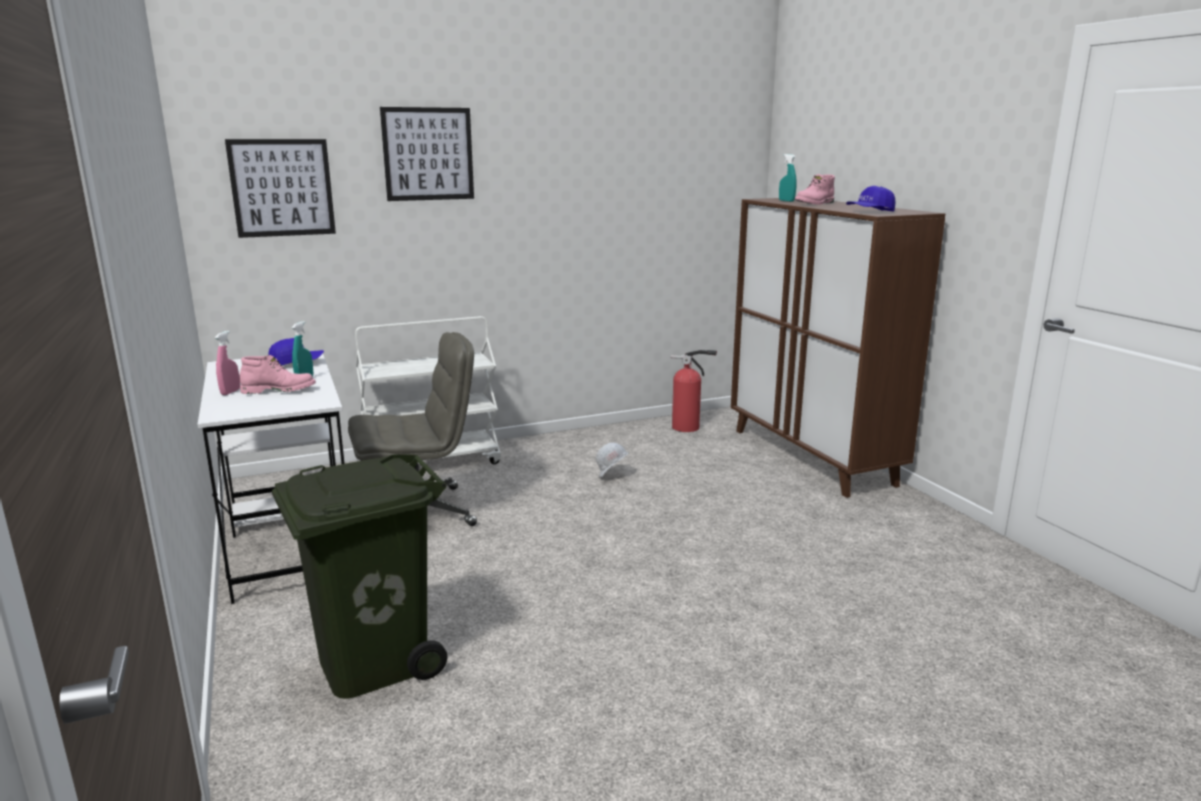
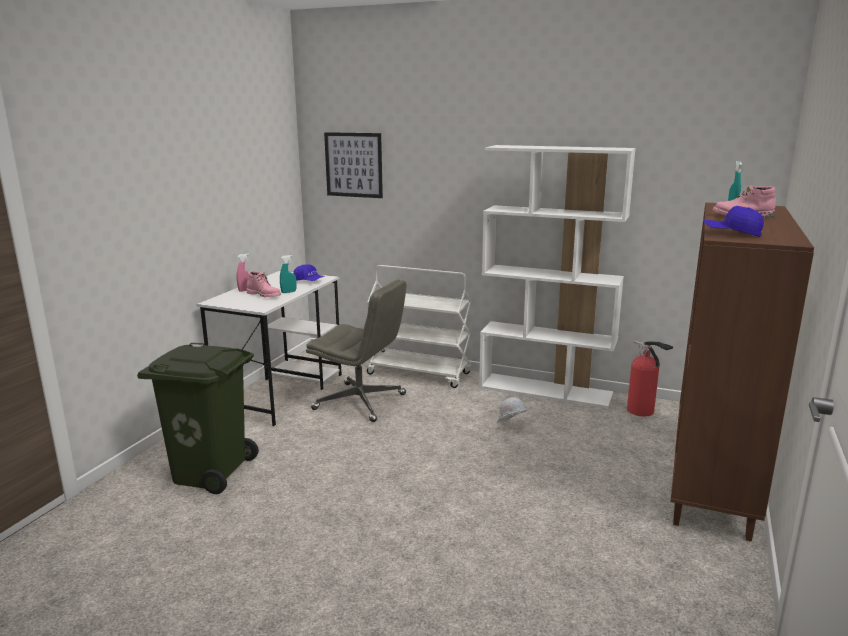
camera: 45 degrees right, 0 degrees up
(428, 154) = (447, 145): picture -> none
(584, 437) = (546, 390): none -> white bookcase

